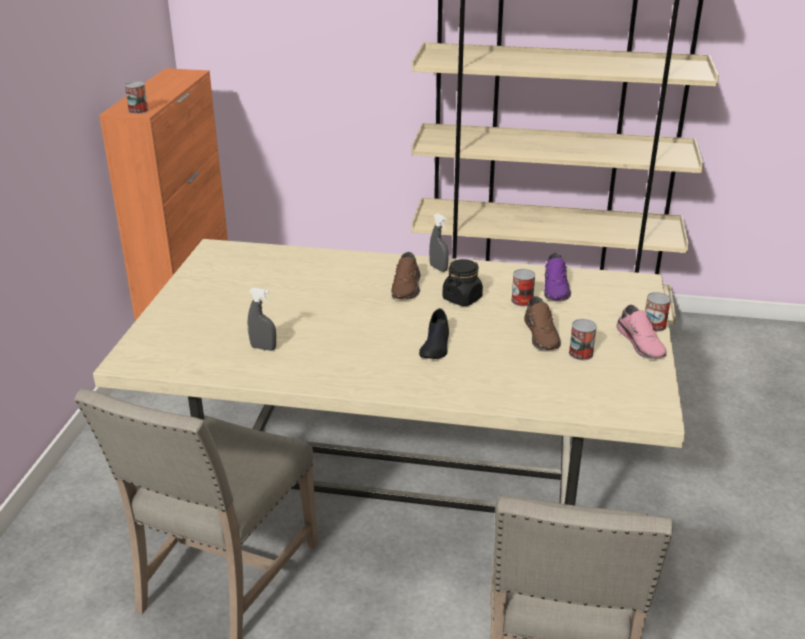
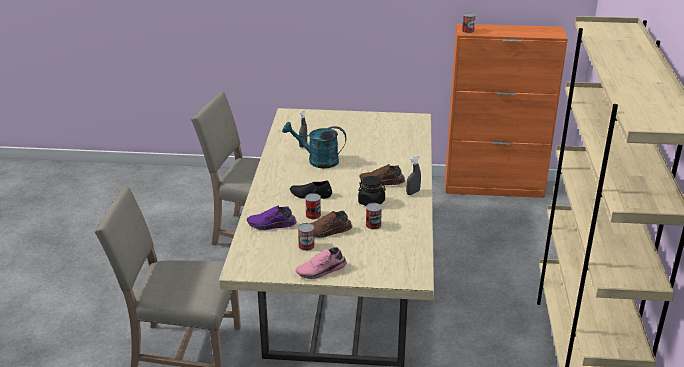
camera: 85 degrees right, 0 degrees up
(326, 336) = (317, 161): none -> turquoise watering can
(556, 289) = (394, 239): purple shoe -> purple shoe (271, 225)
(654, 325) = (348, 279): can -> can (313, 215)

